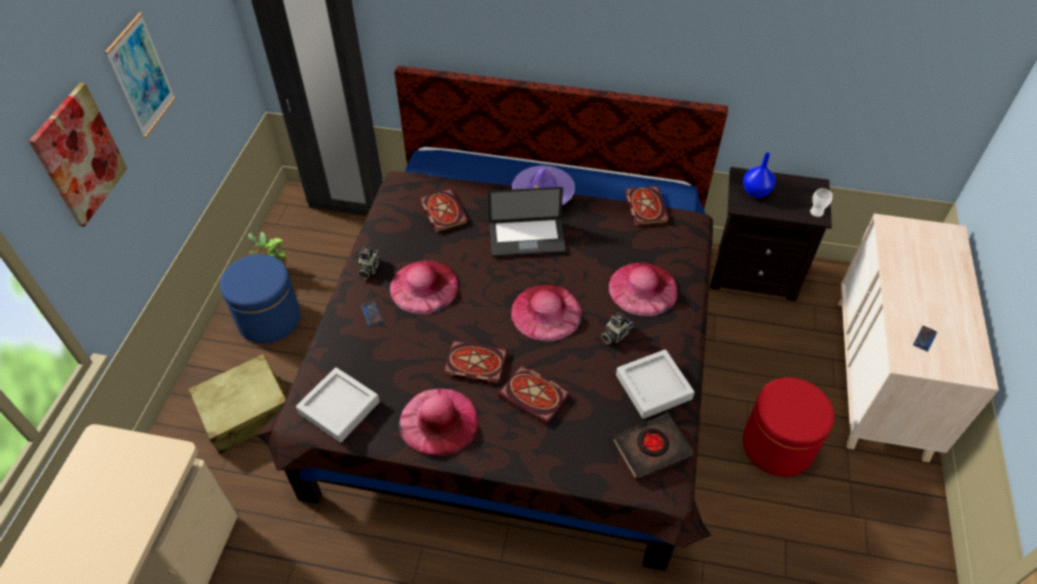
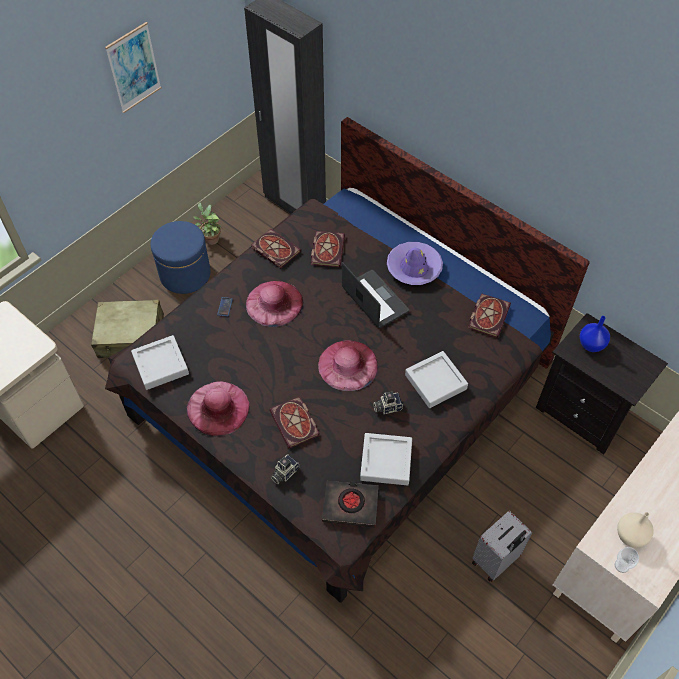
camera: 30 degrees right, 5 degrees up
(79, 155) = (60, 115): picture -> none
(368, 268) = (245, 271): camera -> camera (284, 472)
(474, 364) = (269, 379): book -> book (274, 249)
(527, 239) = (375, 300): laptop -> laptop turned 150 degrees counterclockwise
(643, 288) = (435, 382): pink hat -> grey tray
(777, 445) = (496, 561): red ottoman -> grey suitcase
(816, 212) = (631, 386): cup -> cup (621, 565)
(924, 338) = (629, 535): phone -> beige vase

